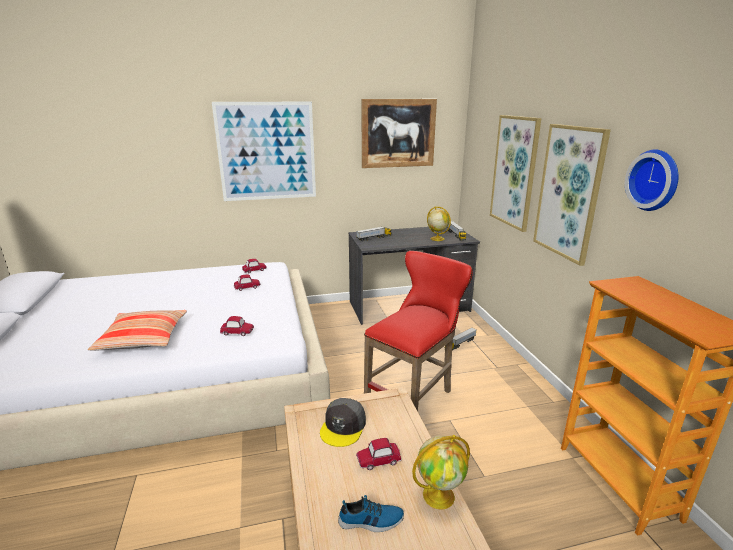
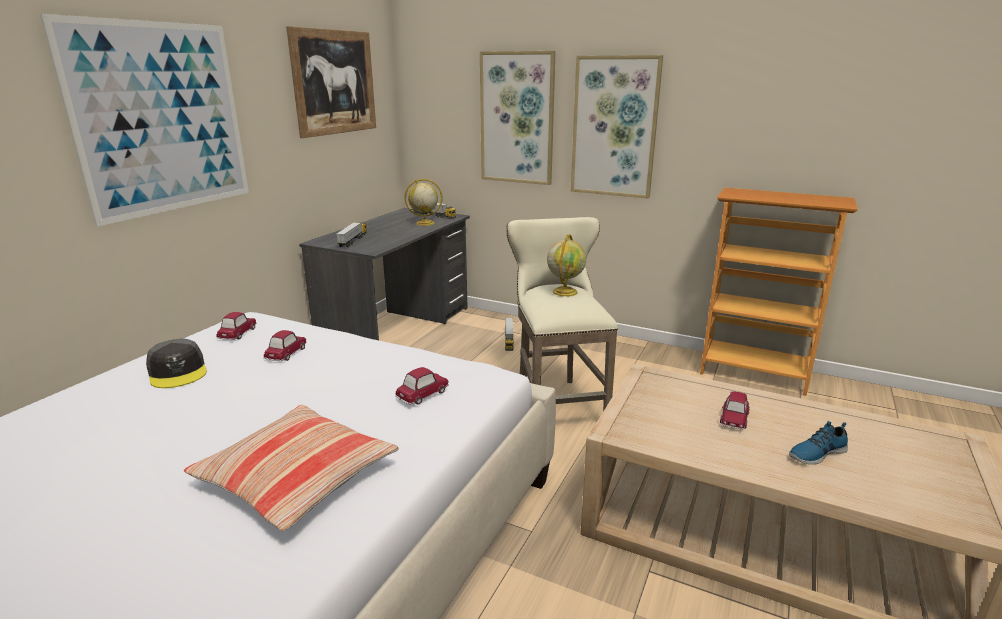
camera: 50 degrees left, 0 degrees up
(343, 427) = (664, 417): grey cap -> grey cap (178, 372)
(371, 521) = (816, 453): shoe -> shoe turned 150 degrees counterclockwise
(414, 398) = (556, 403): red stool -> beige stool
(439, 495) = (804, 408): globe -> globe (564, 291)
(655, 180) = (724, 97): wall clock -> none

